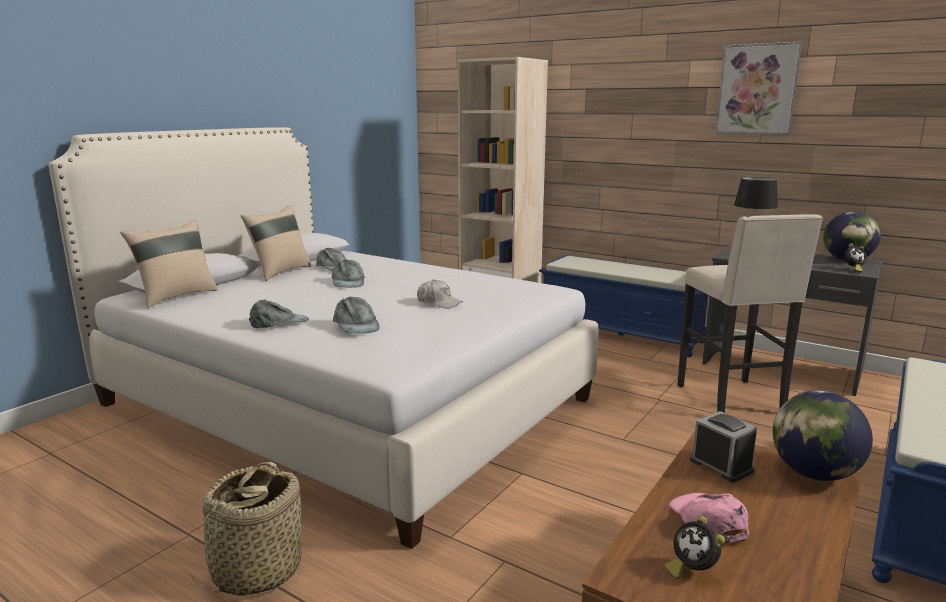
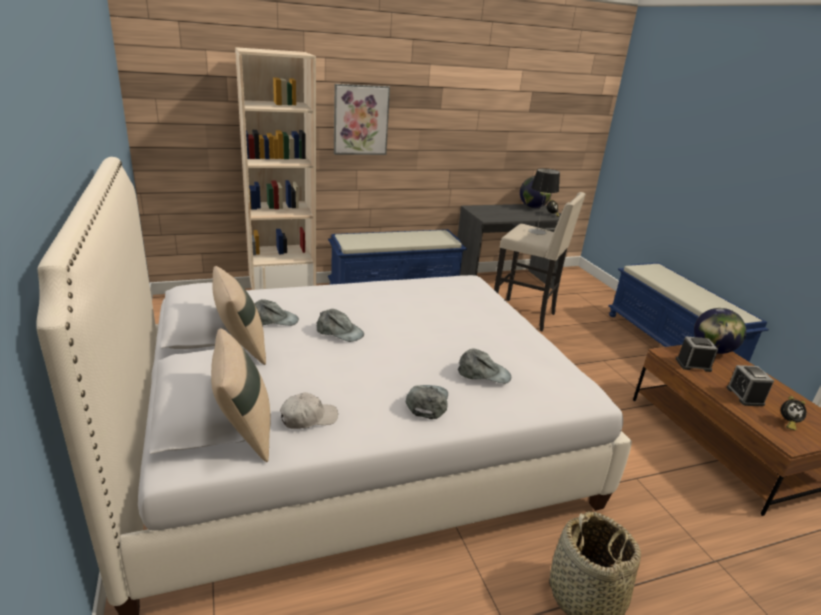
camera: 55 degrees left, 10 degrees up
(439, 302) = (454, 324): white cap -> white cap (308, 418)
(708, 520) = (745, 396): pink cap -> alarm clock
(757, 89) = (477, 91): picture -> picture (360, 120)

